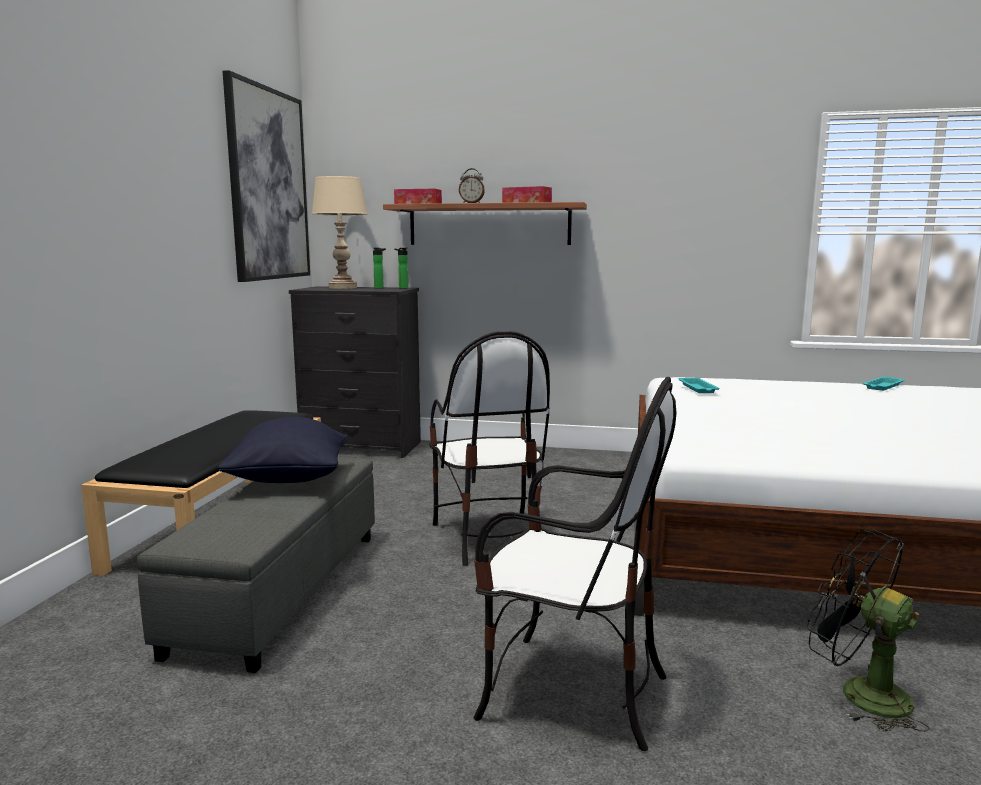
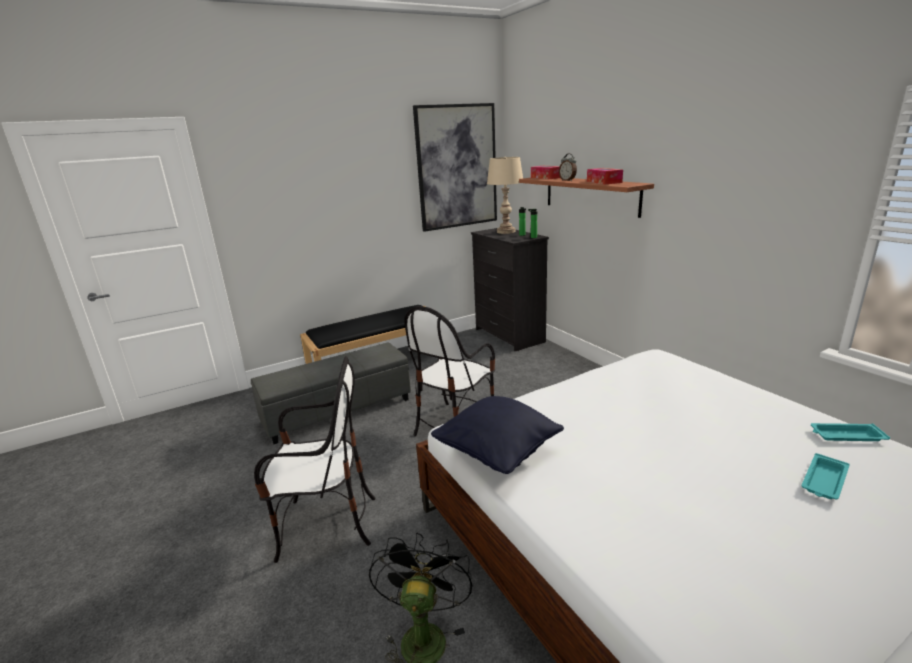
camera: 50 degrees right, 10 degrees up
(289, 481) = (351, 359): black pillow -> black pillow (497, 453)
(571, 693) = (326, 526): chair -> chair turned 75 degrees counterclockwise
(698, 388) = (633, 373): turquoise tray -> turquoise tray (824, 481)

